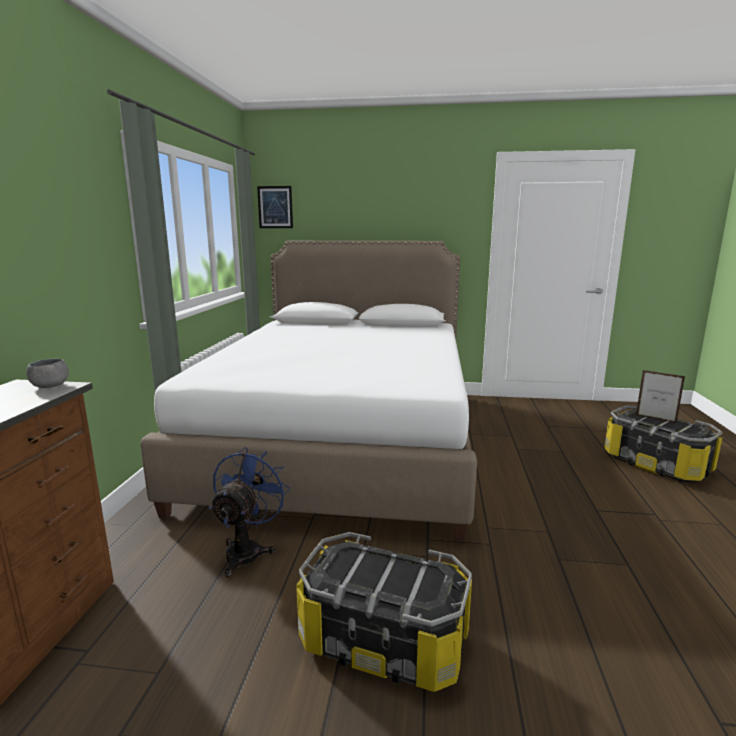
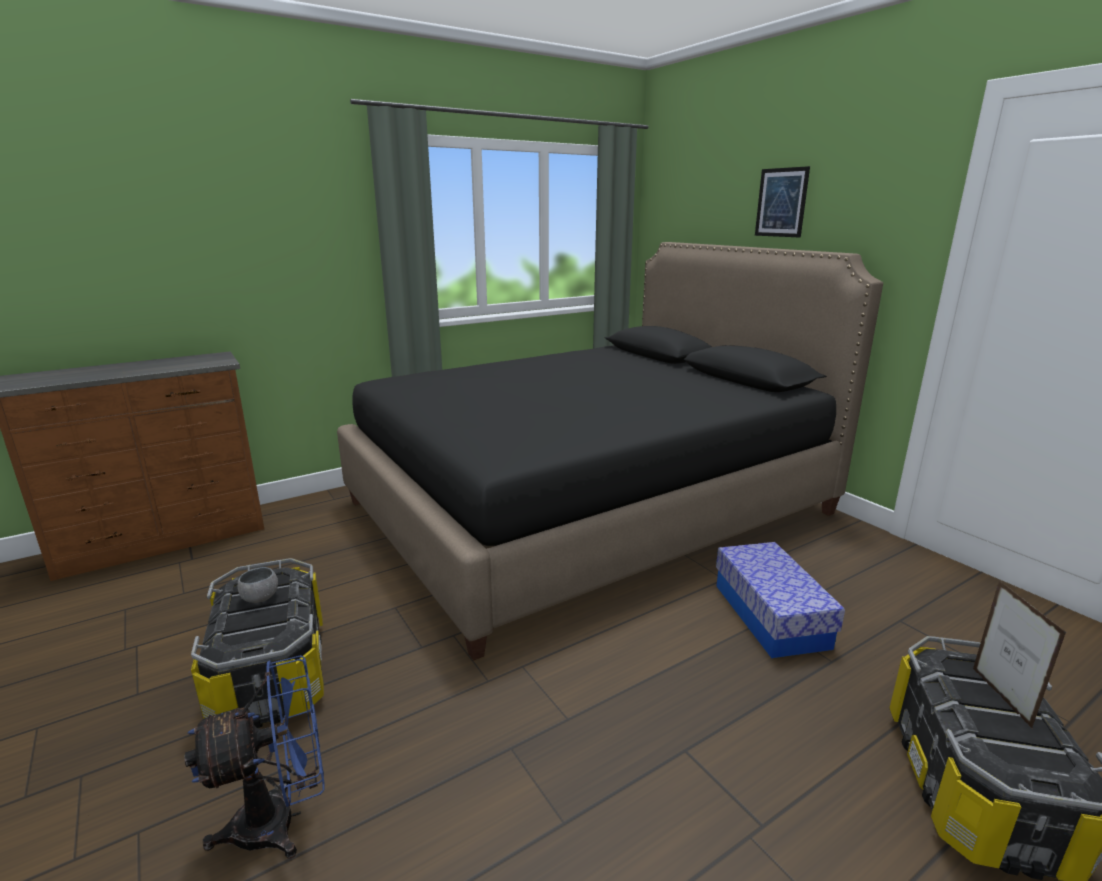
camera: 50 degrees right, 5 degrees up
(50, 386) = (219, 360): grey bowl -> grey bowl (260, 598)
(248, 550) = (344, 555): blue fan -> blue fan (282, 820)
(275, 207) = (665, 196): picture -> picture (781, 202)
(343, 440) = (588, 507): white bed -> black bed
(515, 446) = (770, 615): none -> storage box

